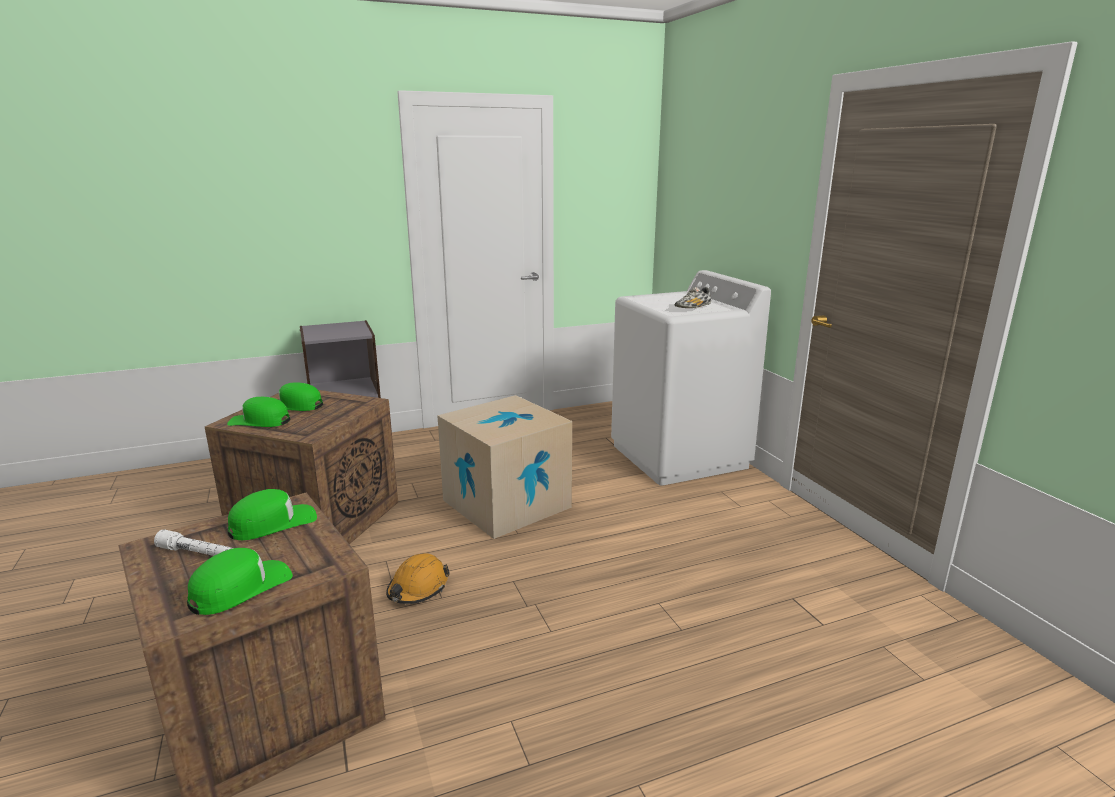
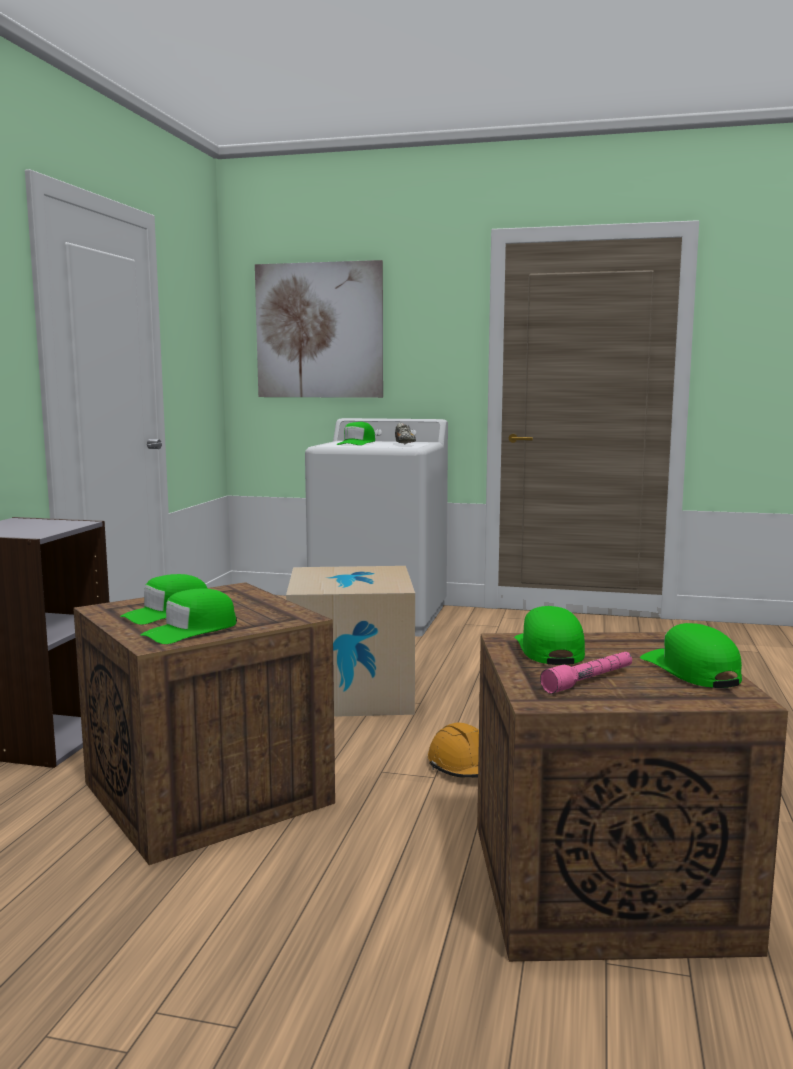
camera: 55 degrees left, 10 degrees down
(197, 553) = (589, 680): white flashlight -> pink flashlight
(670, 299) = (357, 443): none -> green cap
(705, 184) = (319, 330): none -> picture

